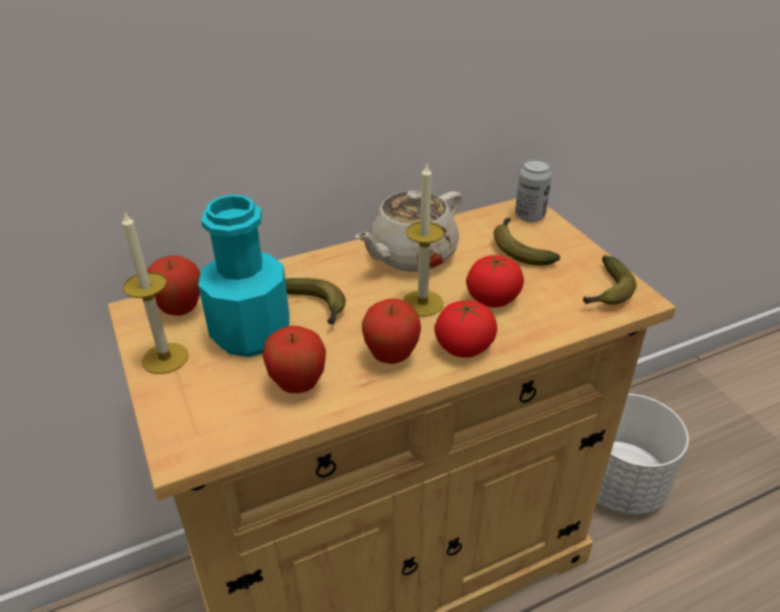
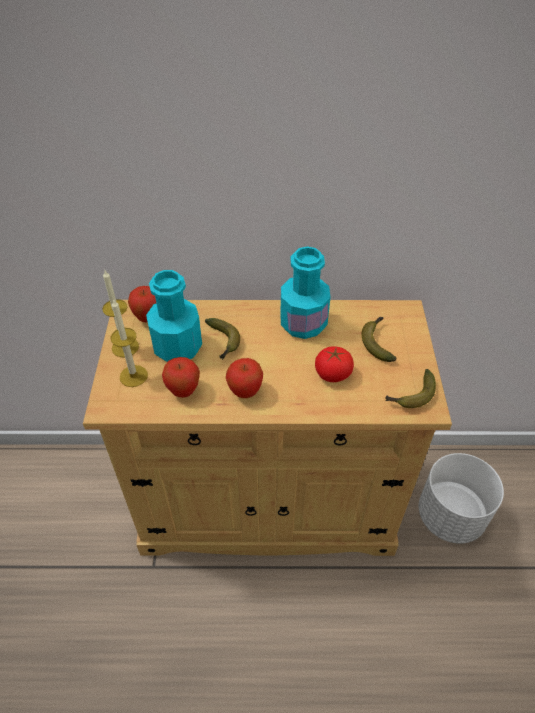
camera: 25 degrees right, 10 degrees up
(411, 255) = (303, 324): beige teapot -> turquoise bottle
(422, 303) = (287, 362): candle -> candle (133, 376)
(464, 347) = (291, 401): tomato -> none
(529, 216) = (404, 318): can -> none

